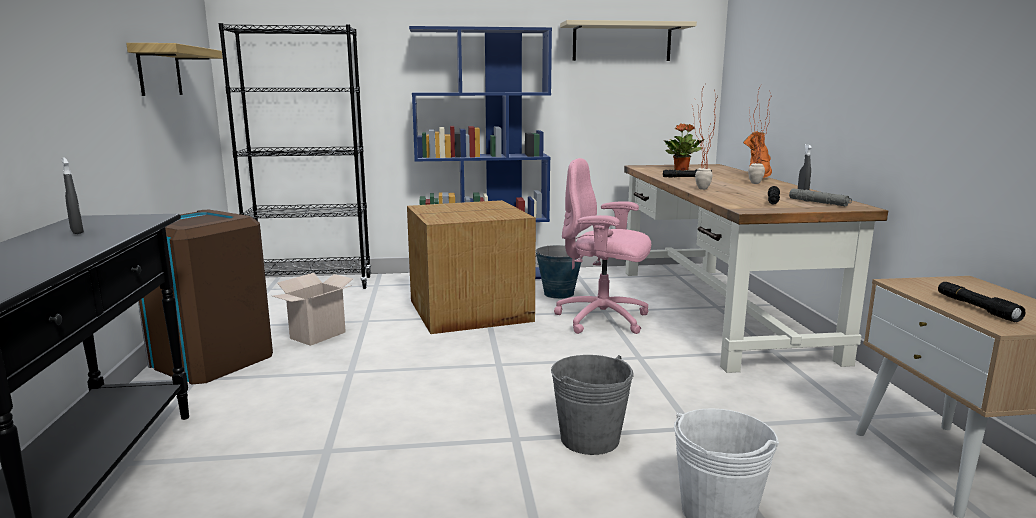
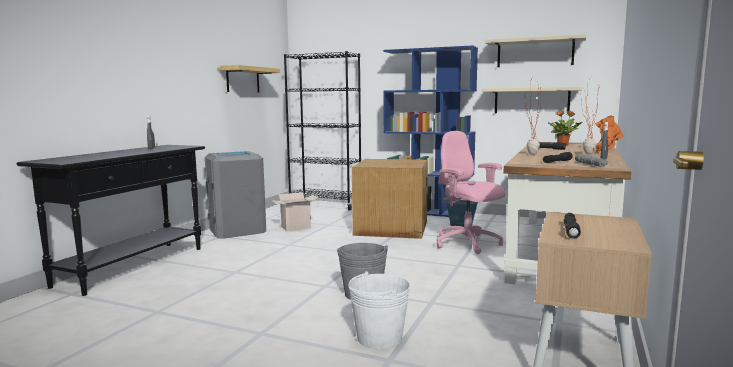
camera: 30 degrees right, 5 degrees down
(212, 359) = (237, 230): brown trash can -> grey trash can
(618, 109) = (531, 100): none -> beige shelf

